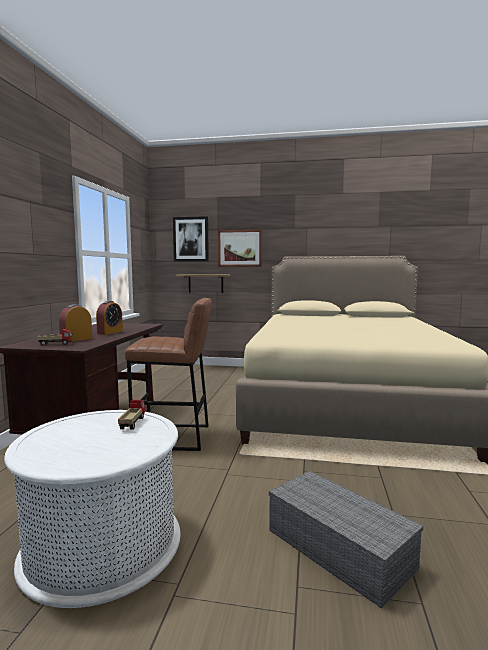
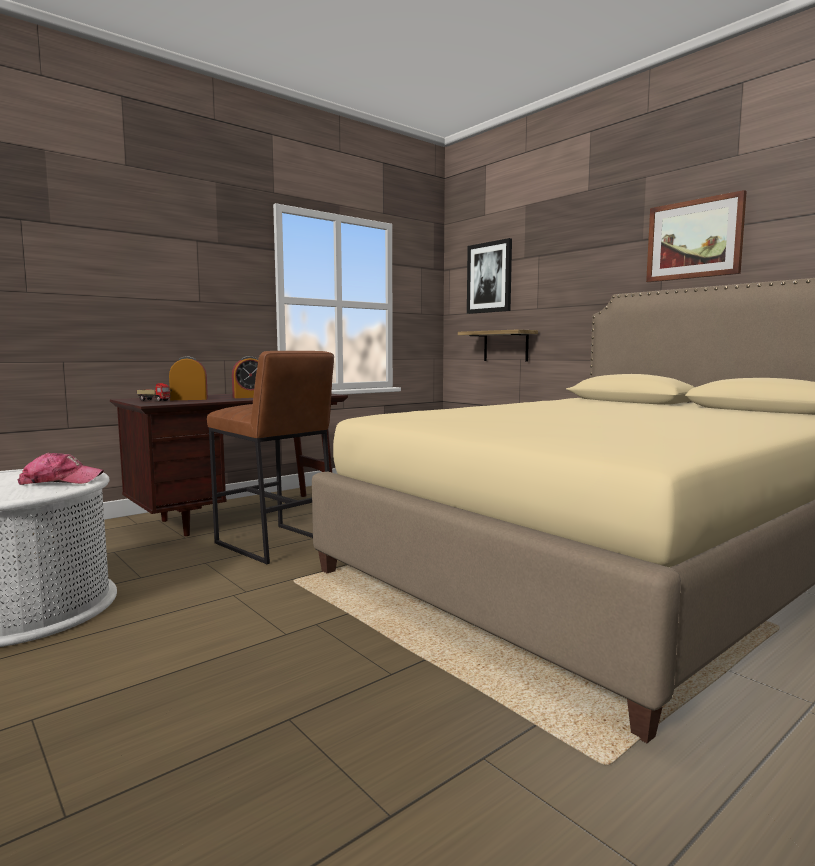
camera: 40 degrees right, 0 degrees up
(132, 423) = (61, 481): toy truck -> cap
(240, 248) = (553, 286): picture -> picture (694, 239)
(336, 548) = (142, 711): grey storage box -> none

